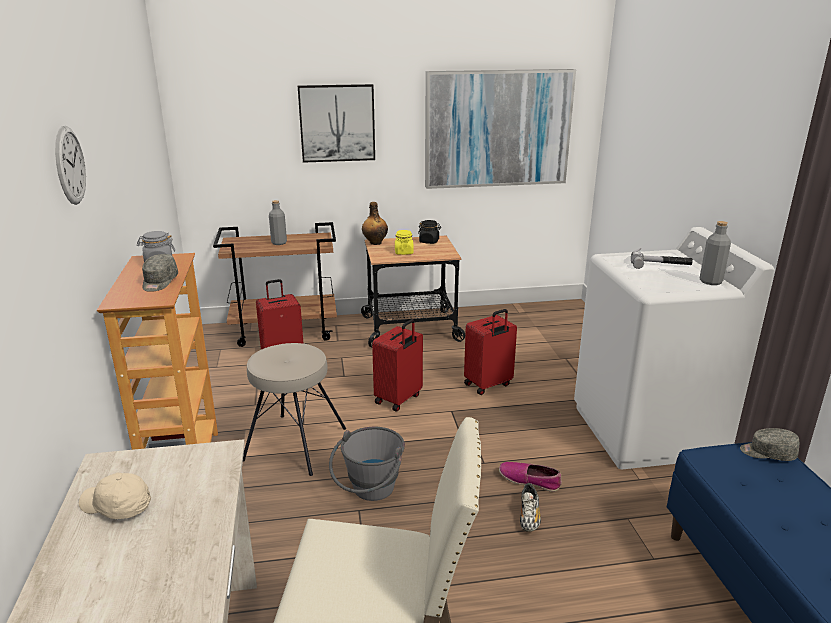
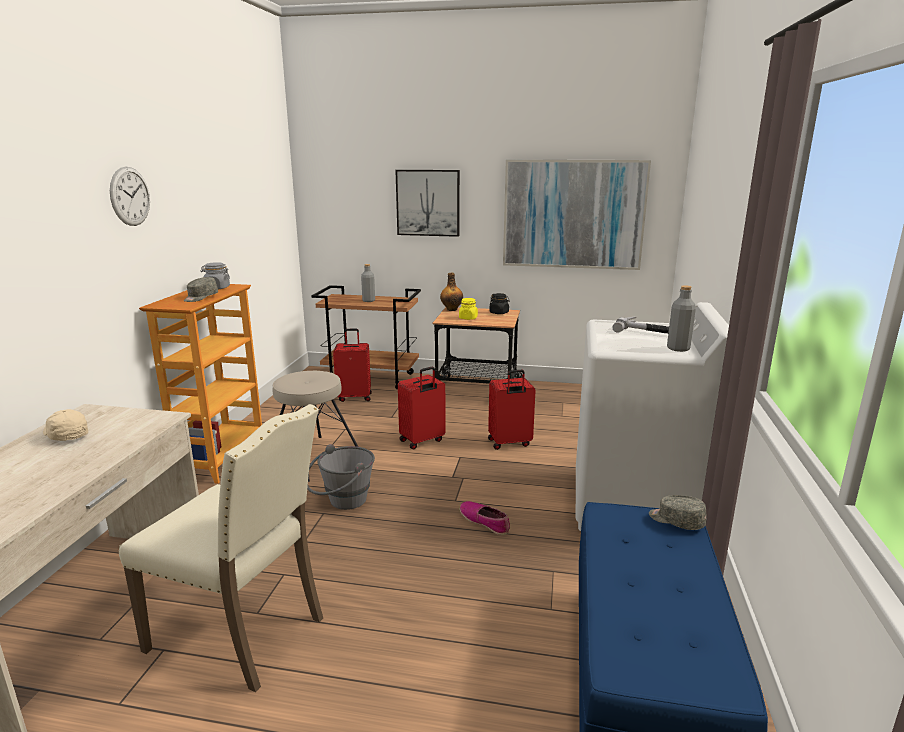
camera: 20 degrees right, 5 degrees down
(529, 516) = (461, 549): shoe -> none

